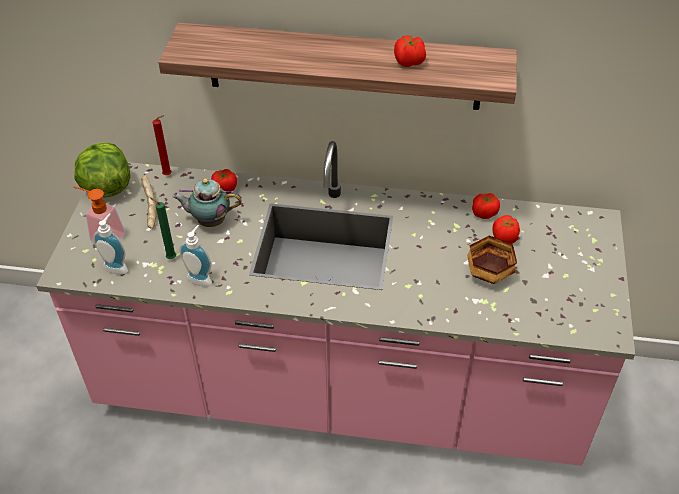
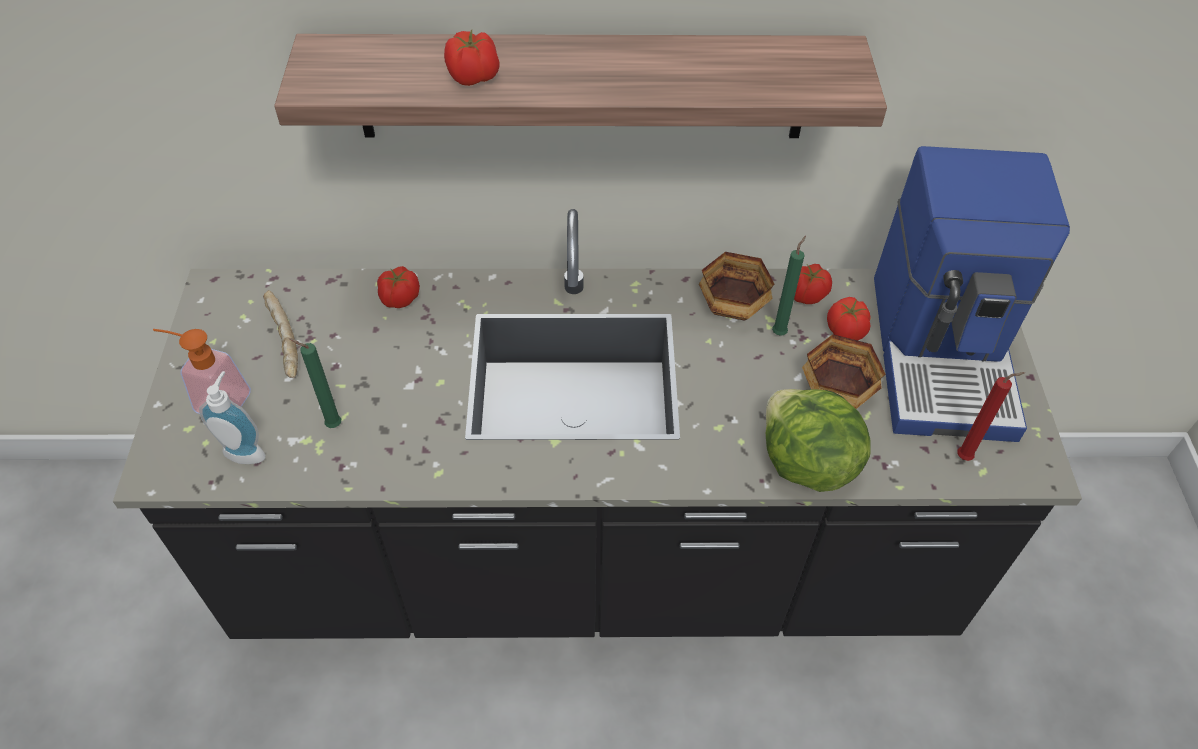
camera: 10 degrees left, 5 degrees up
(106, 187) = (207, 315): lettuce -> lettuce (805, 464)
(169, 175) = (306, 284): red candle -> red candle (966, 457)
(201, 278) = (388, 454): soap dispenser -> none
(209, 221) = (385, 354): teapot -> none
(340, 389) = (595, 561): pink counter -> black counter
(409, 62) = (702, 71): tomato -> tomato (474, 77)
(432, 215) = (730, 306): none -> bowl
(461, 234) = (780, 332): none -> green candle
(567, 257) = (944, 352): none -> coffee machine

